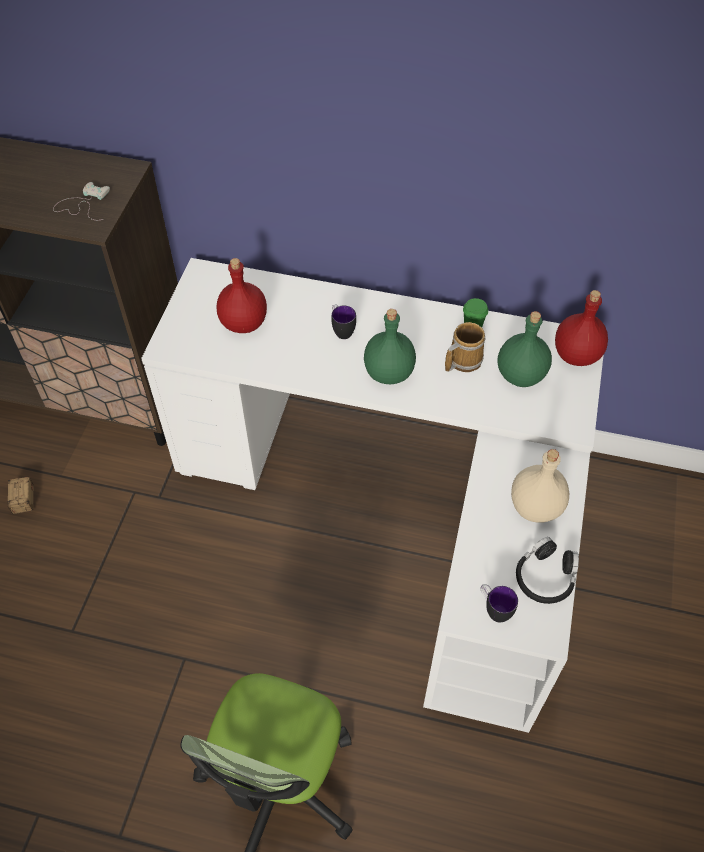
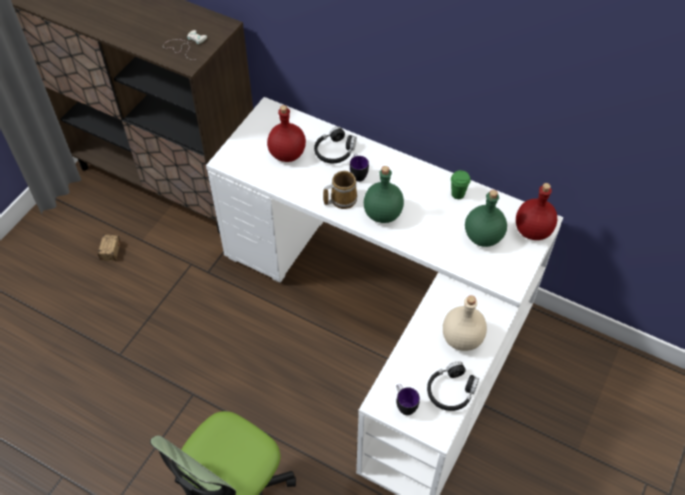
camera: 15 degrees right, 0 degrees up
(303, 308) = (335, 151): none -> black headphones
(462, 360) = (442, 215): mug -> mug (341, 199)

